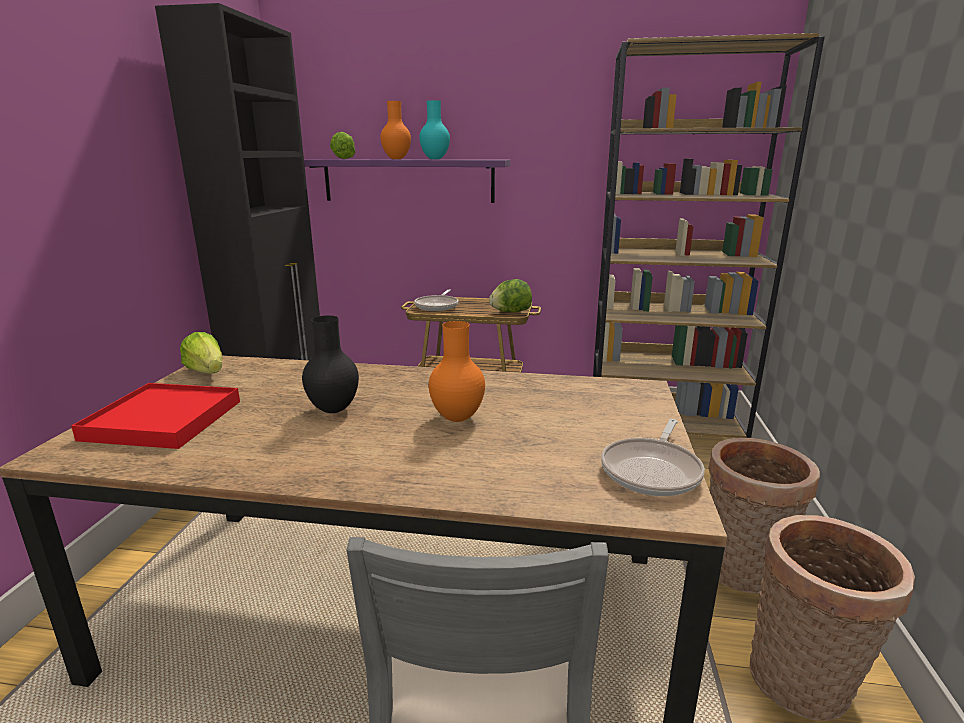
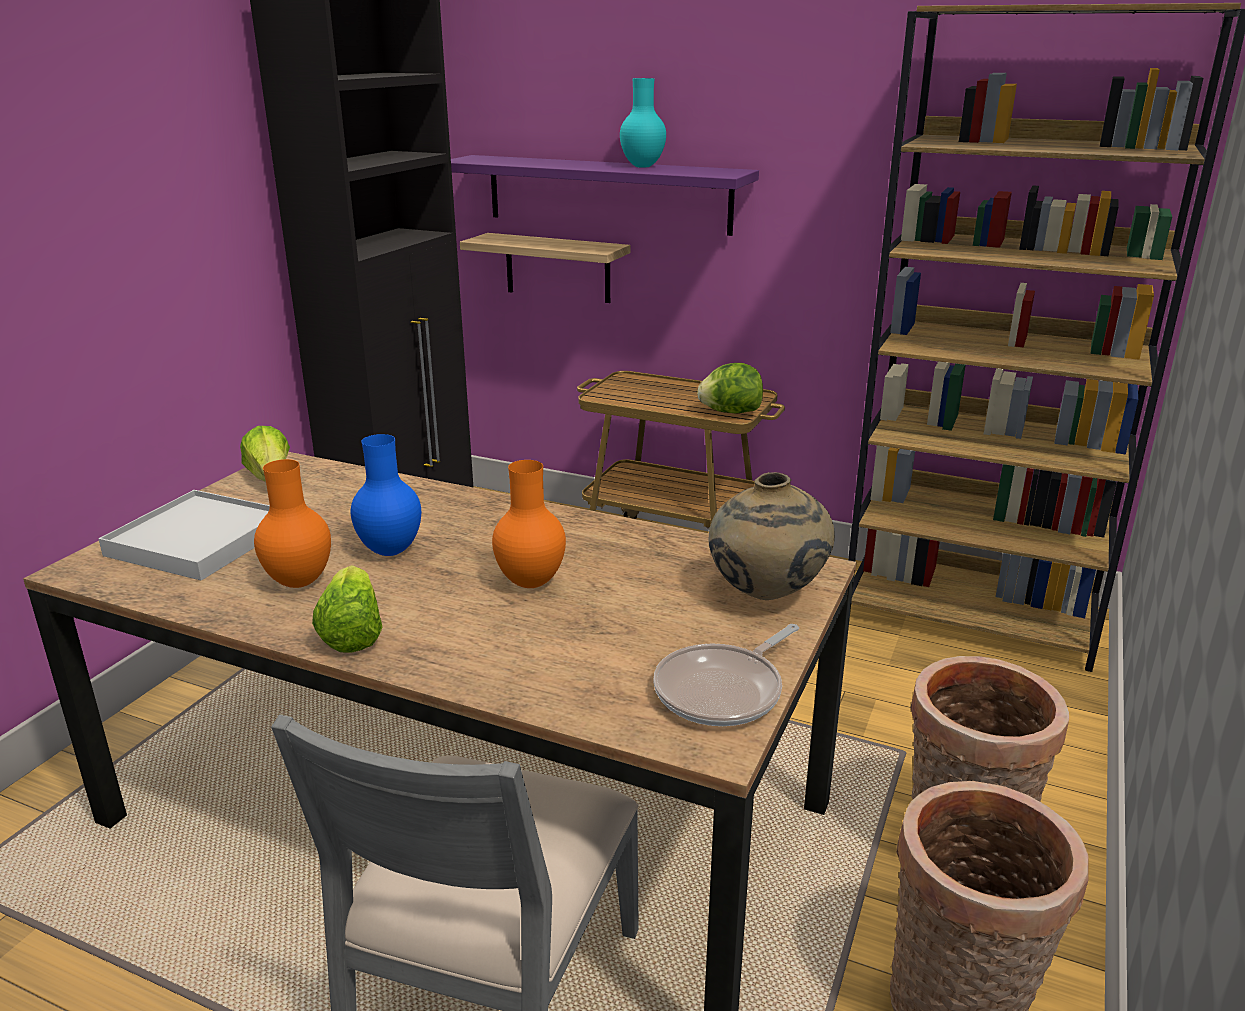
camera: 15 degrees right, 5 degrees up
(163, 420) = (198, 540): red tray -> white tray
(335, 410) = (392, 551): black vase -> blue vase
(341, 159) = (510, 160): lettuce -> lettuce (352, 632)
(375, 232) = (557, 268): none -> shelf
(396, 159) = (586, 164): orange vase -> orange vase (298, 583)
(437, 306) = (629, 391): frying pan -> none
(629, 407) = (767, 597): none -> beige vase

